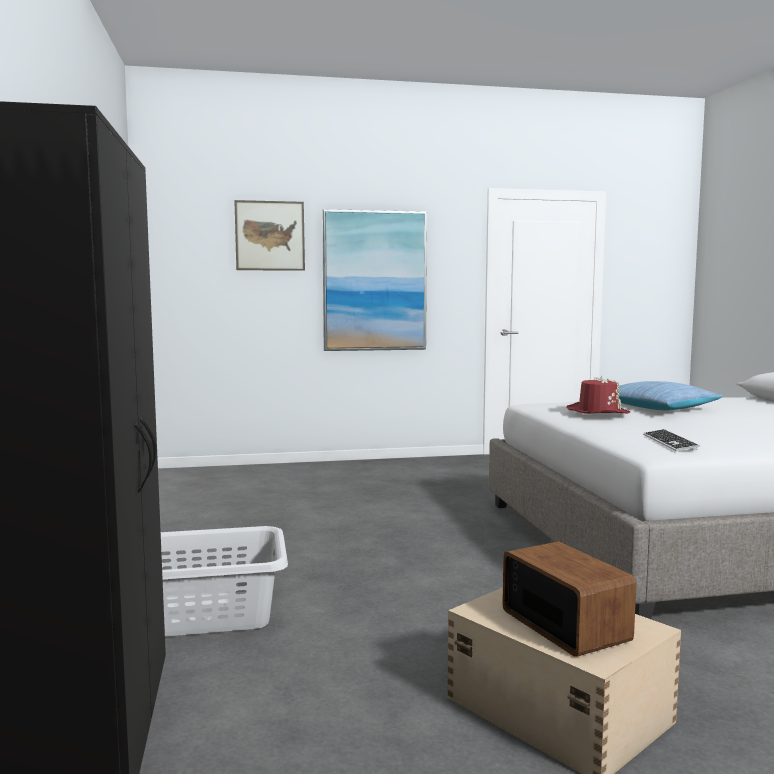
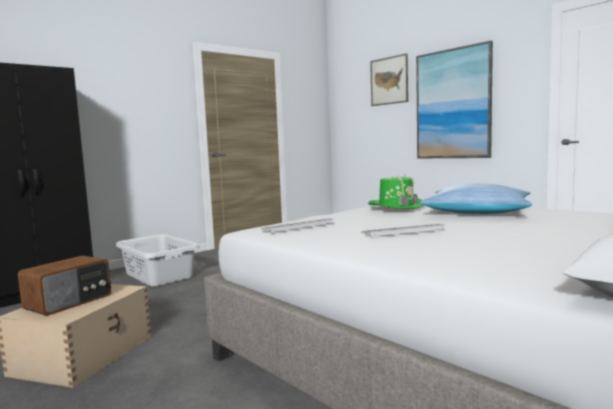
camera: 60 degrees right, 0 degrees up
(597, 411) = (396, 206): red hat -> green hat
(735, 430) = (402, 231): none -> keyboard

